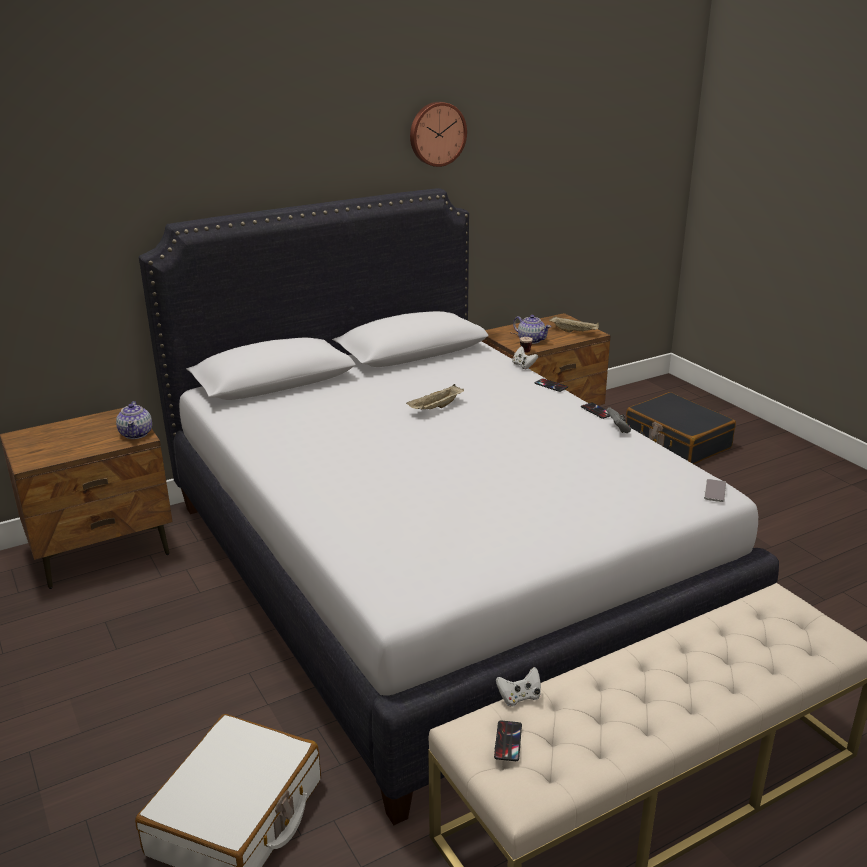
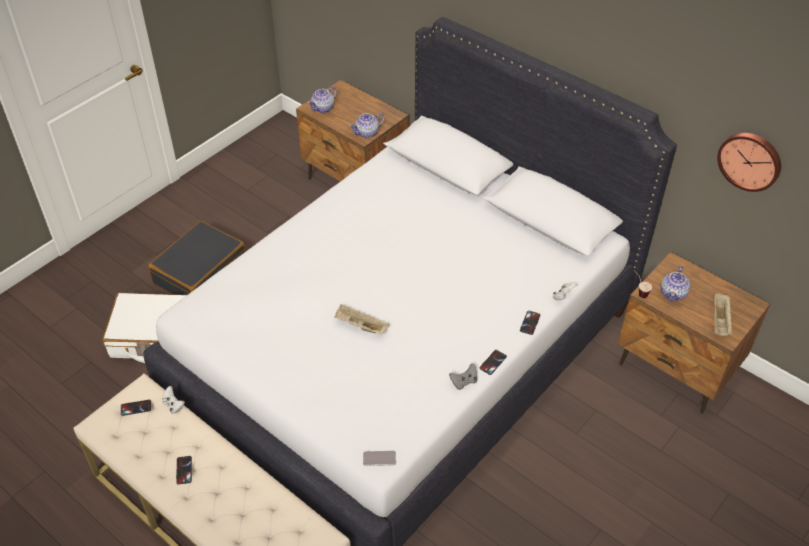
camera: 70 degrees right, 20 degrees up
(43, 454) = (323, 108): none -> teapot
(436, 134) = (674, 68): wall clock -> wall clock (750, 160)
(436, 408) = (447, 263): beige tray -> beige tray (360, 326)
(649, 702) = (184, 470): none -> phone
(676, 441) = (725, 487): black suitcase -> black suitcase (200, 272)

